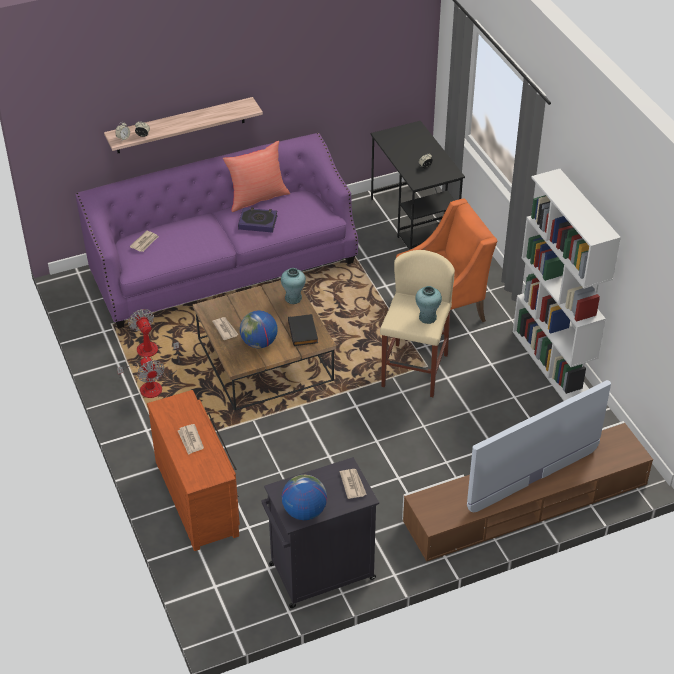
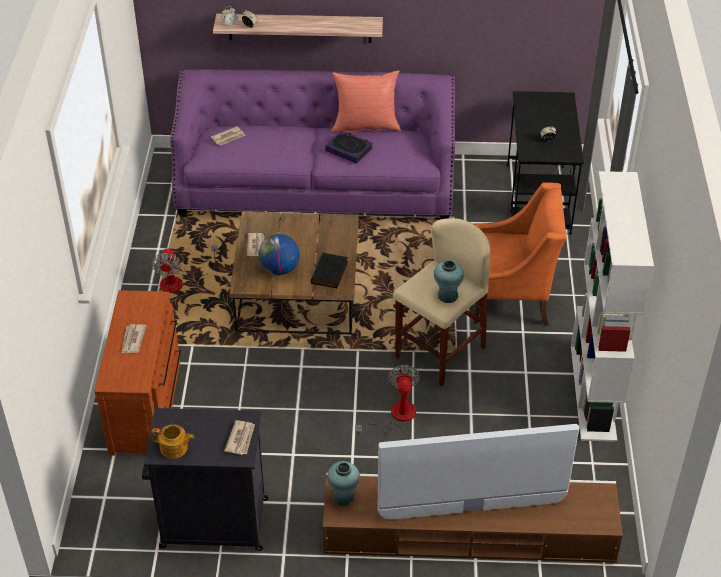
camera: 25 degrees right, 0 degrees up
(142, 355) = (185, 249): fan -> fan (395, 416)
(293, 298) = (342, 236): turquoise vase -> turquoise vase (343, 496)
(304, 511) = (174, 448): globe -> teapot

